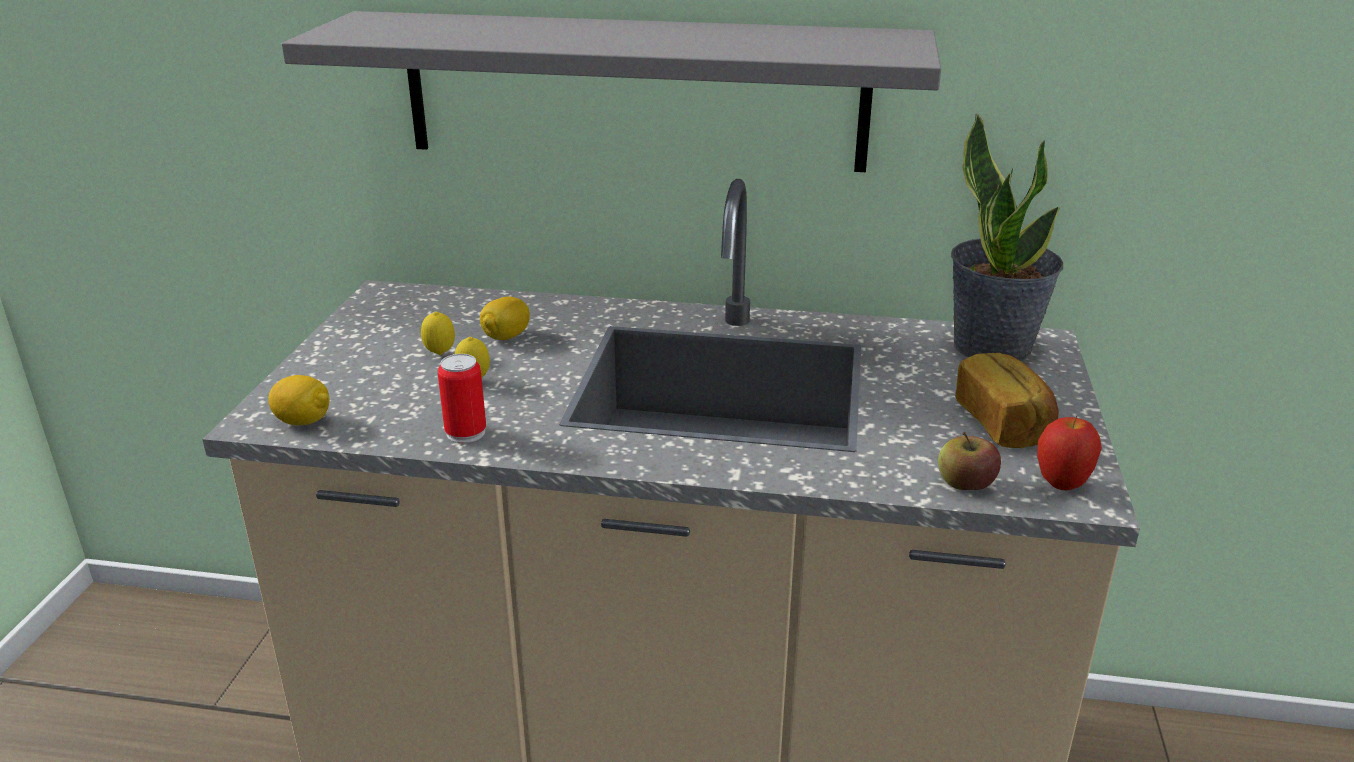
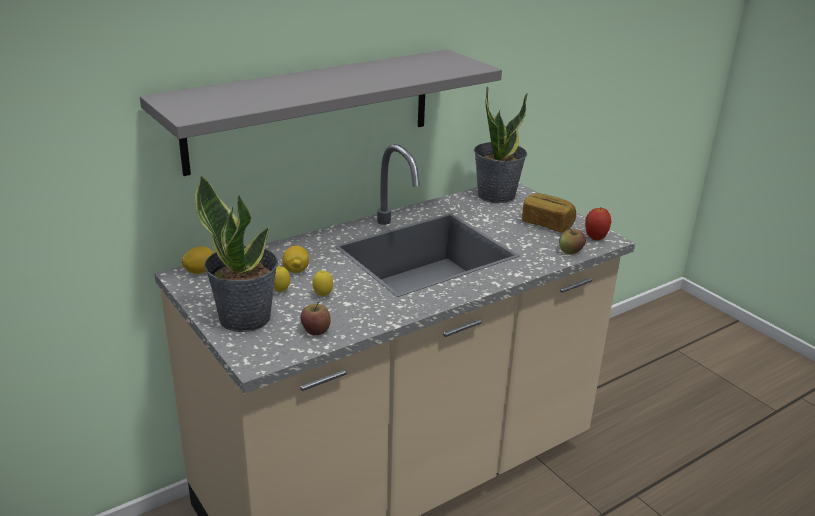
camera: 45 degrees left, 0 degrees up
(303, 421) = (278, 350): lemon -> lemon (201, 271)
(348, 367) = (245, 317): none -> potted plant
(384, 418) = (316, 330): none -> apple
(466, 433) = (365, 318): can -> none

